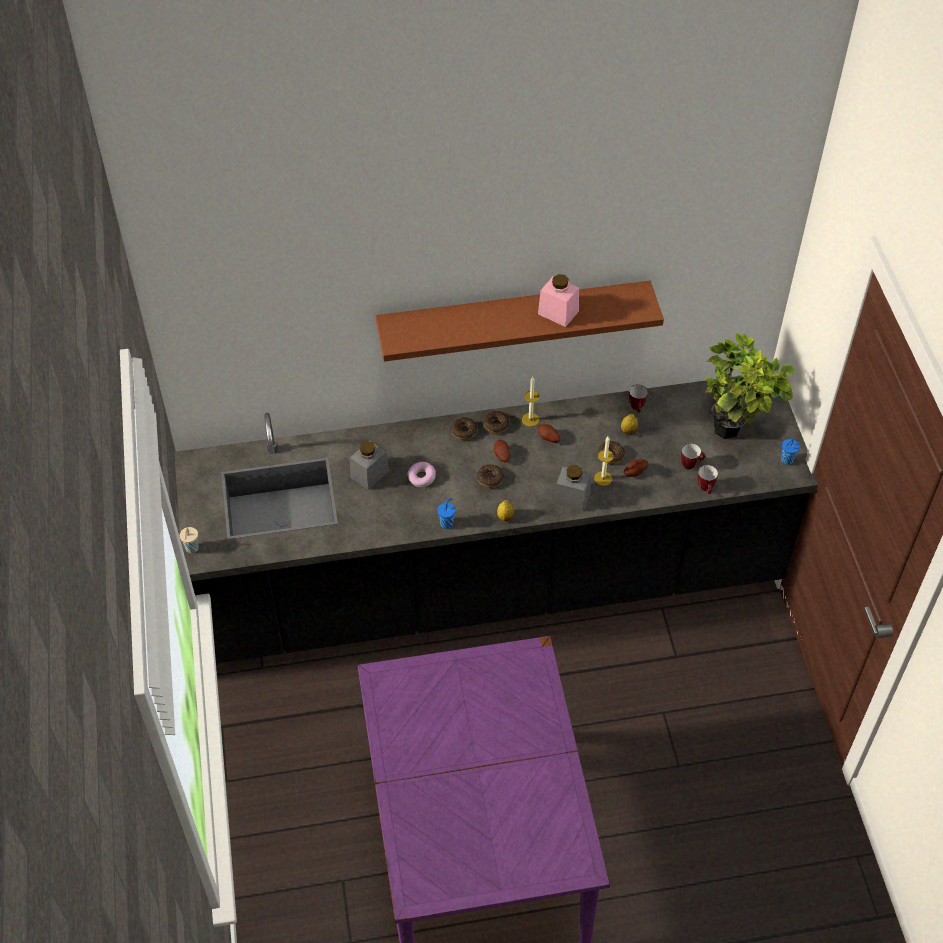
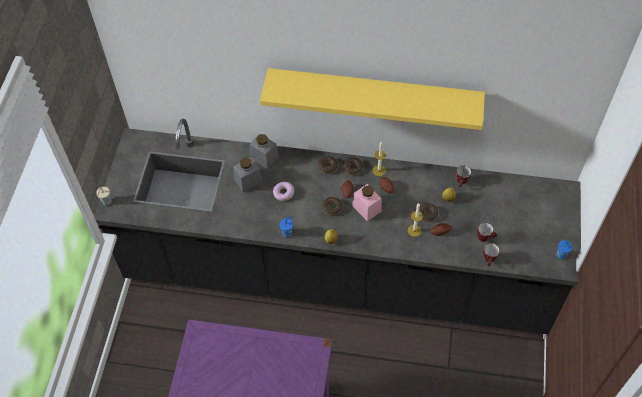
camera: 20 degrees right, 5 degrees up
(513, 318) = (374, 94): brown shelf -> yellow shelf
(558, 312) = (403, 100): pink jar -> pink jar (366, 208)
(572, 498) = (385, 239): grey jar -> grey jar (264, 157)
(734, 431) = (529, 221): potted plant -> none

